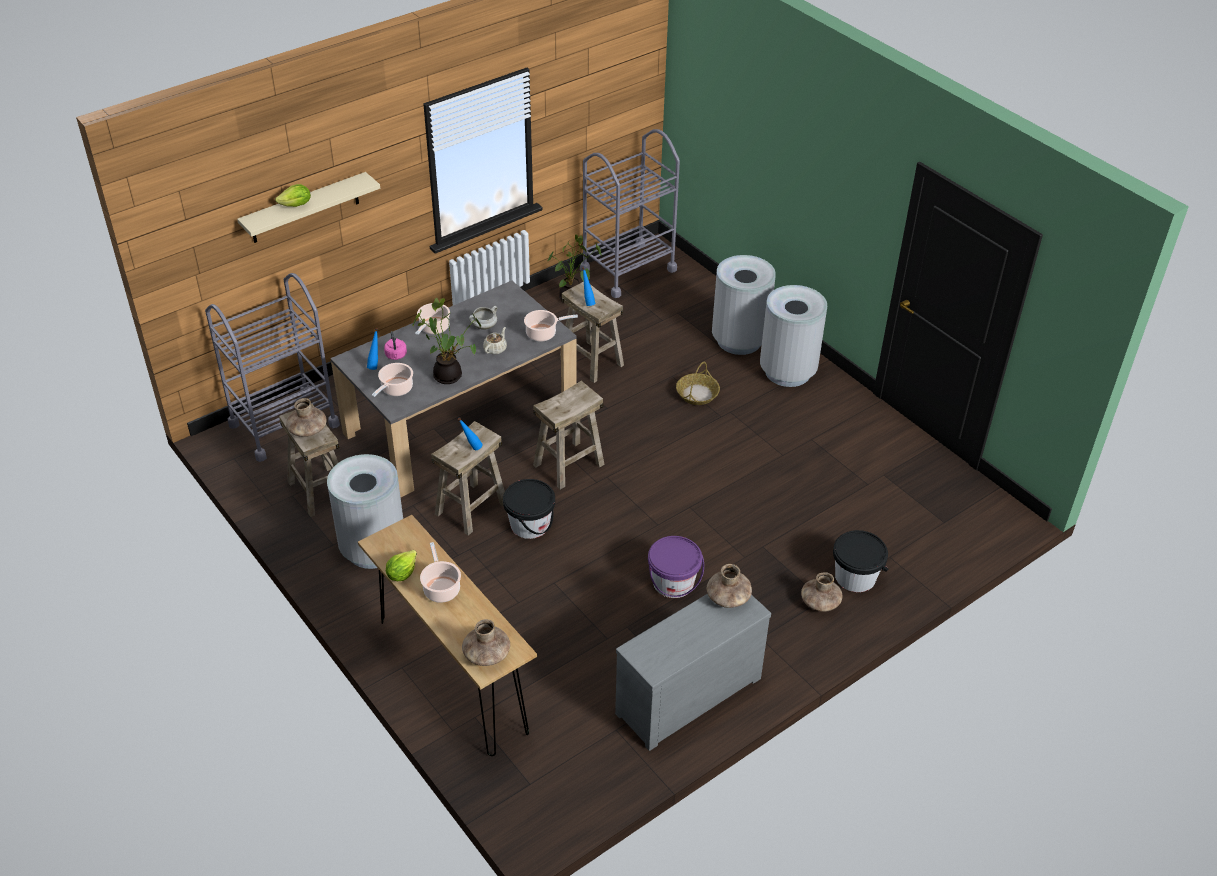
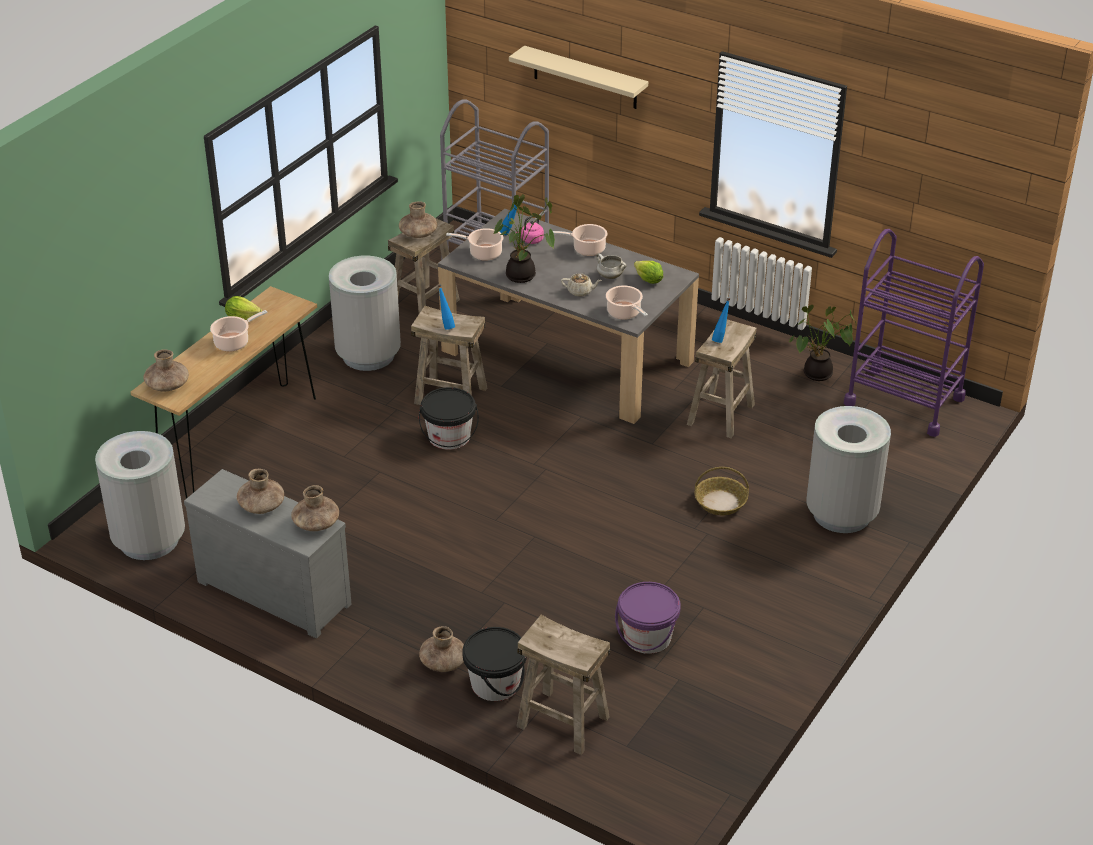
camera: 70 degrees right, 5 degrees down
(296, 205) = (565, 64): lettuce -> lettuce (648, 280)
(568, 465) = (547, 439): beige stool -> beige stool (562, 722)
(628, 270) = (904, 401): grey cart -> purple cart
(673, 583) = (418, 549): purple bucket -> purple bucket (647, 637)
(686, 629) = (261, 506): none -> brown vase
(788, 371) = (812, 565): grey trash can -> grey trash can (149, 540)

